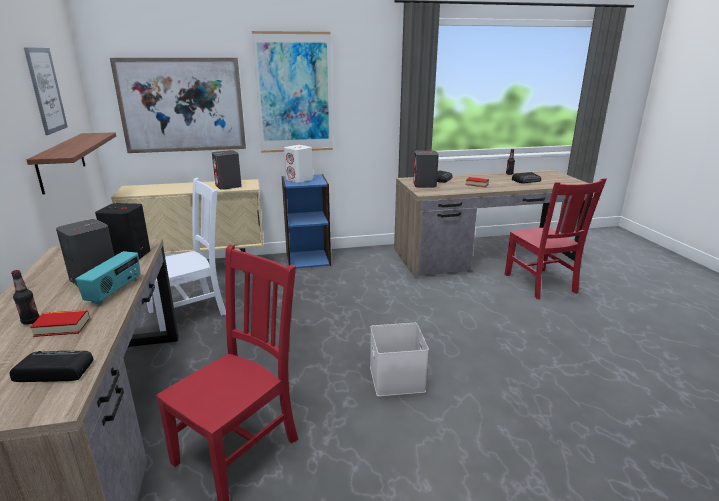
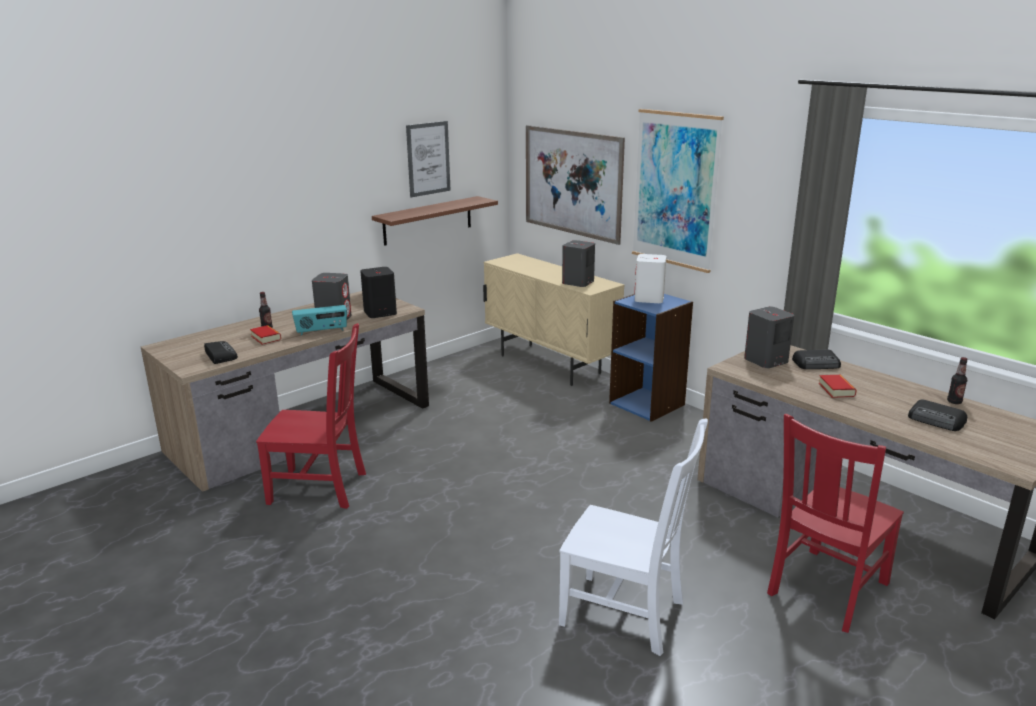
camera: 60 degrees right, 0 degrees up
(190, 312) = (471, 394): white chair -> white chair (626, 614)
(395, 378) = (468, 529): white storage box -> none

